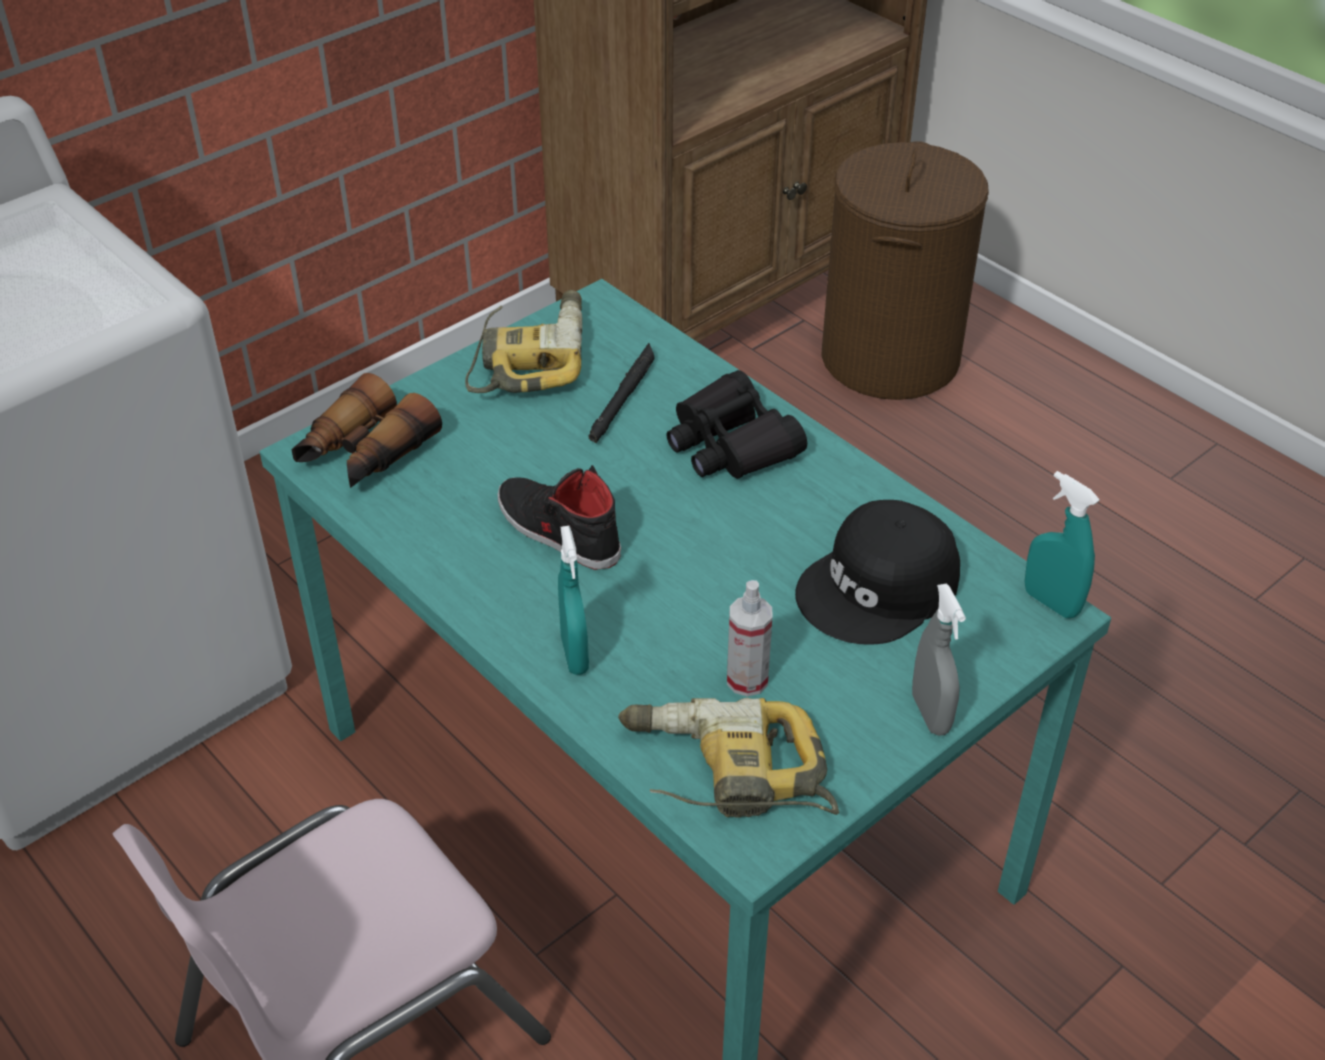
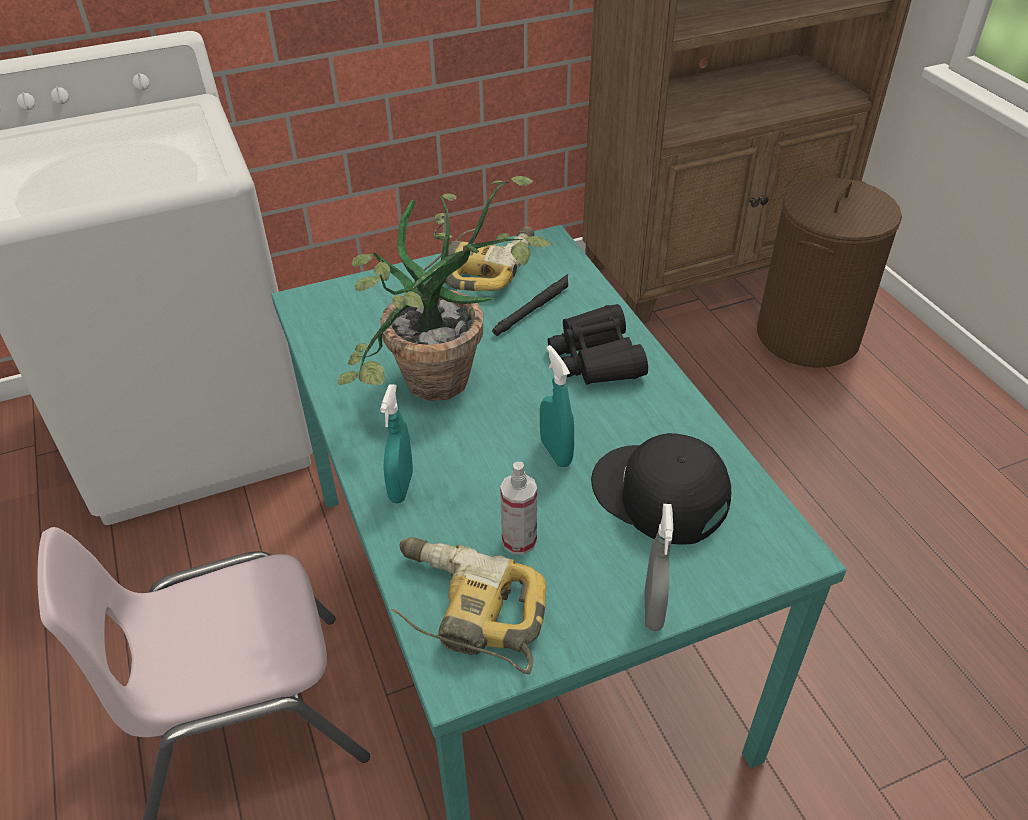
camera: 20 degrees right, 0 degrees up
(364, 453) = (336, 309): binoculars -> none
(557, 531) = (437, 392): black shoe -> potted plant
(880, 588) = (659, 495): black cap -> black cap turned 60 degrees clockwise
(1051, 602) = (798, 543): turquoise spray bottle -> turquoise spray bottle (556, 453)

